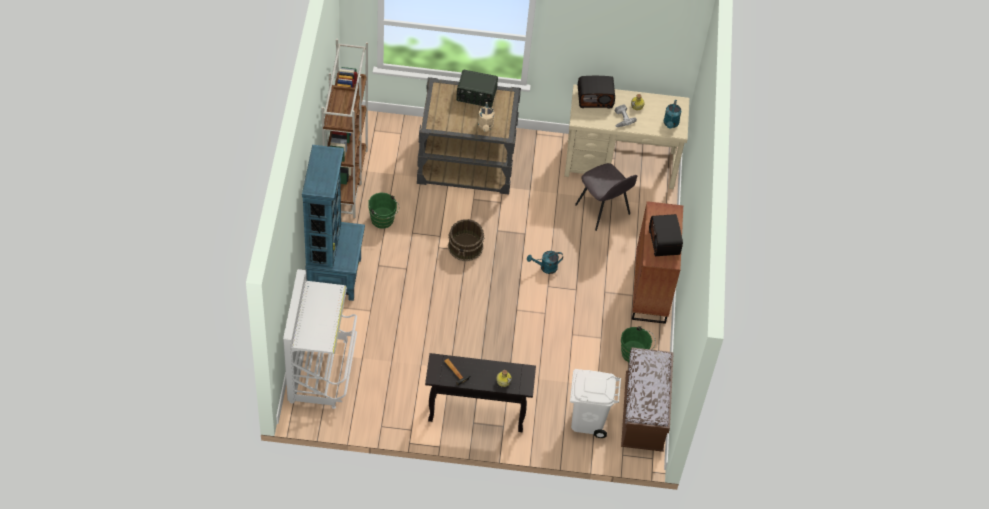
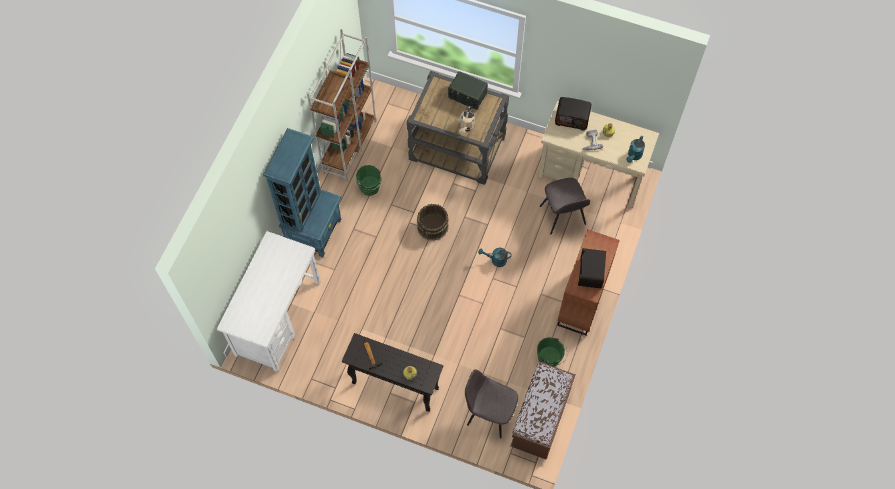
camera: 20 degrees right, 10 degrees up
(322, 371) = (277, 317): white shoe rack -> white desk
(587, 420) = (489, 412): white trash can -> grey chair

